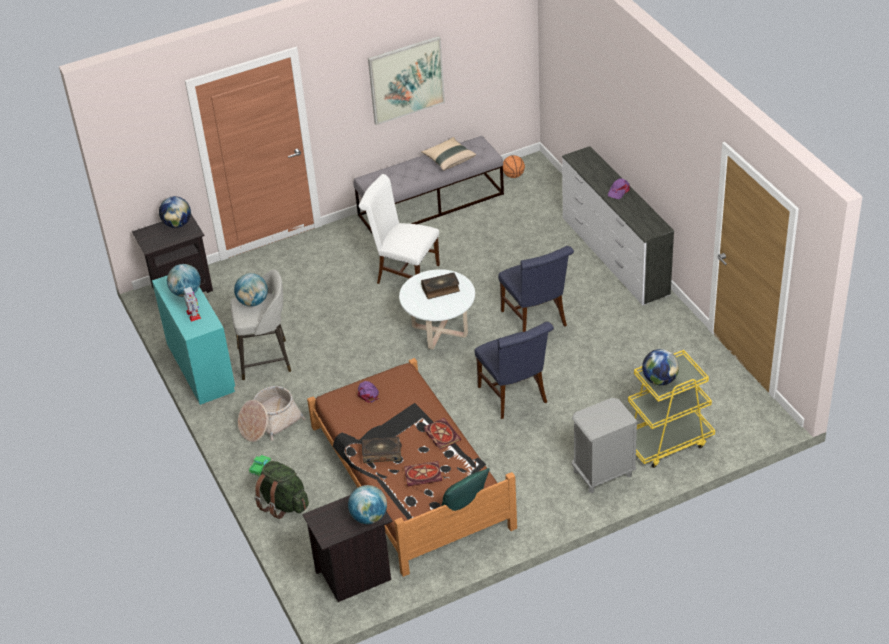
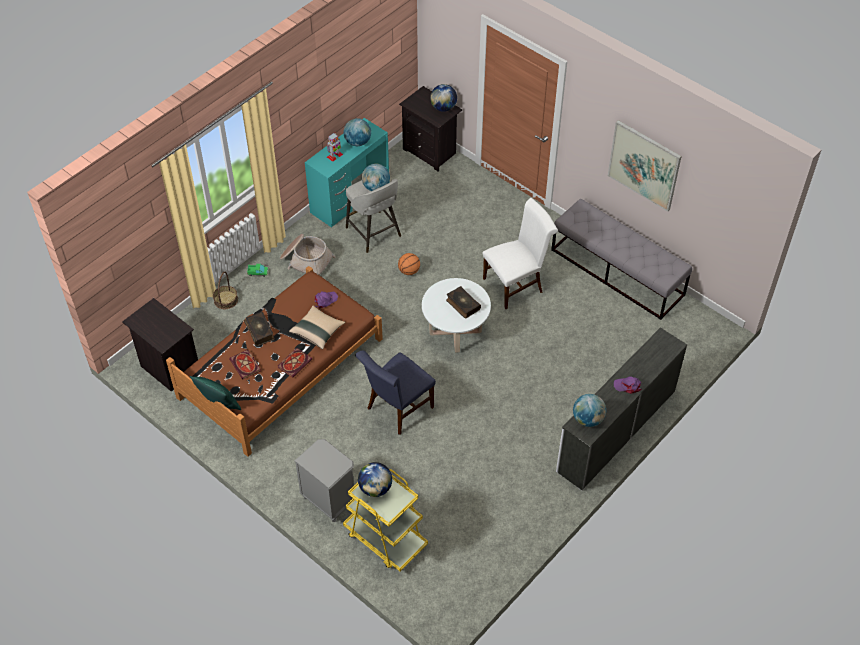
camera: 65 degrees right, 10 degrees up
(284, 504) = (226, 300): green backpack -> basket
(369, 517) = (161, 338): globe -> globe (588, 419)
(404, 273) = (516, 284): white chair -> white chair turned 60 degrees clockwise
(449, 160) = (640, 254): beige pillow -> beige pillow (318, 332)
(513, 175) = (692, 319): basketball -> basketball (409, 271)
(536, 320) = (499, 396): blue chair -> none

